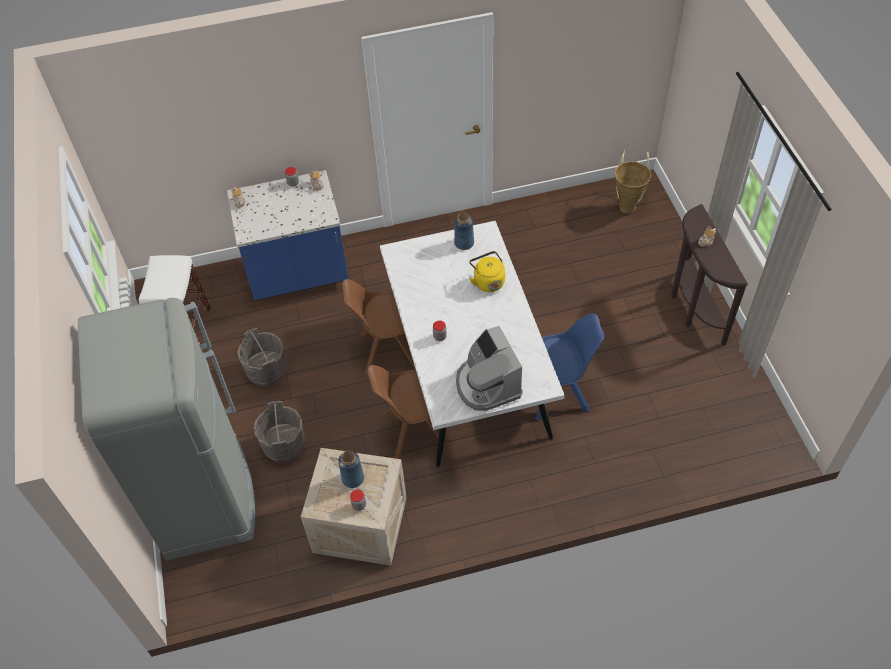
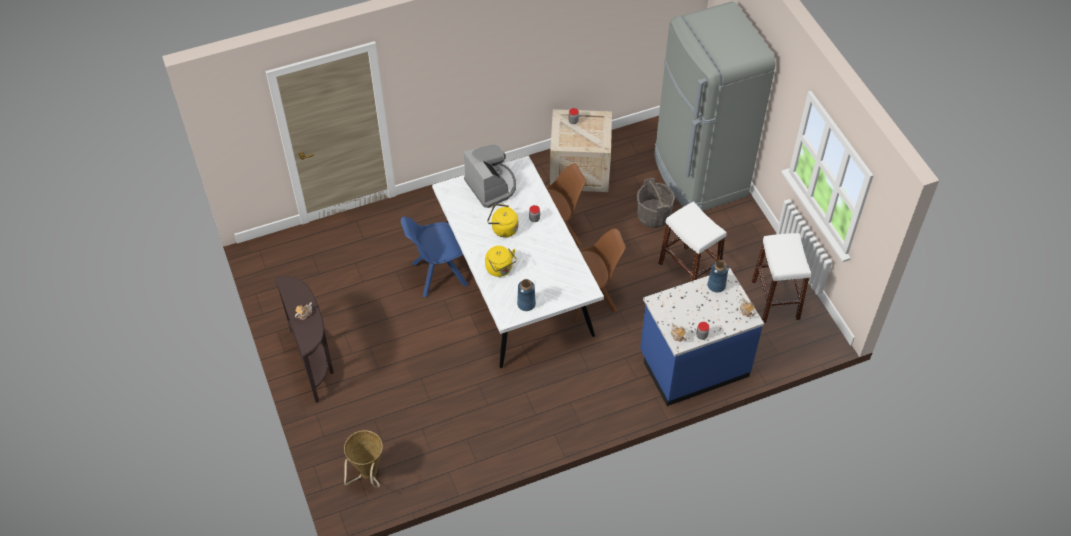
camera: 170 degrees right, 0 degrees up
(266, 371) = (689, 271): grey bucket -> white stool
(352, 478) = (582, 136): blue vase -> blue vase (716, 285)
(479, 327) = (503, 229): none -> yellow kettle

